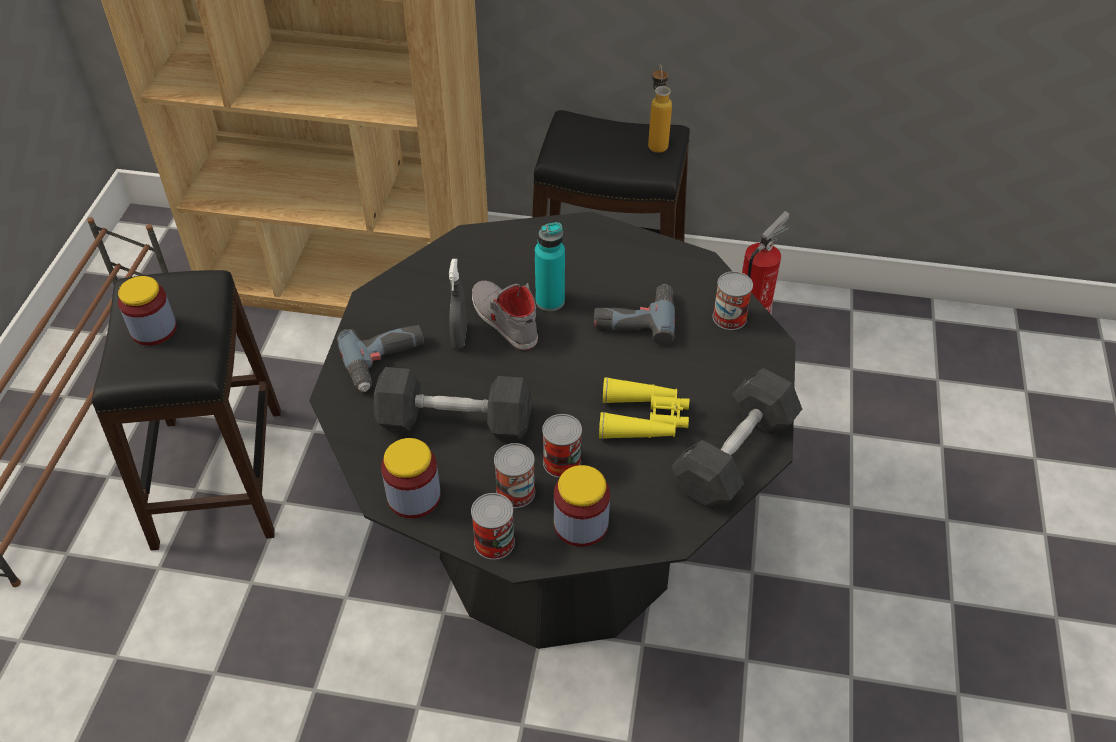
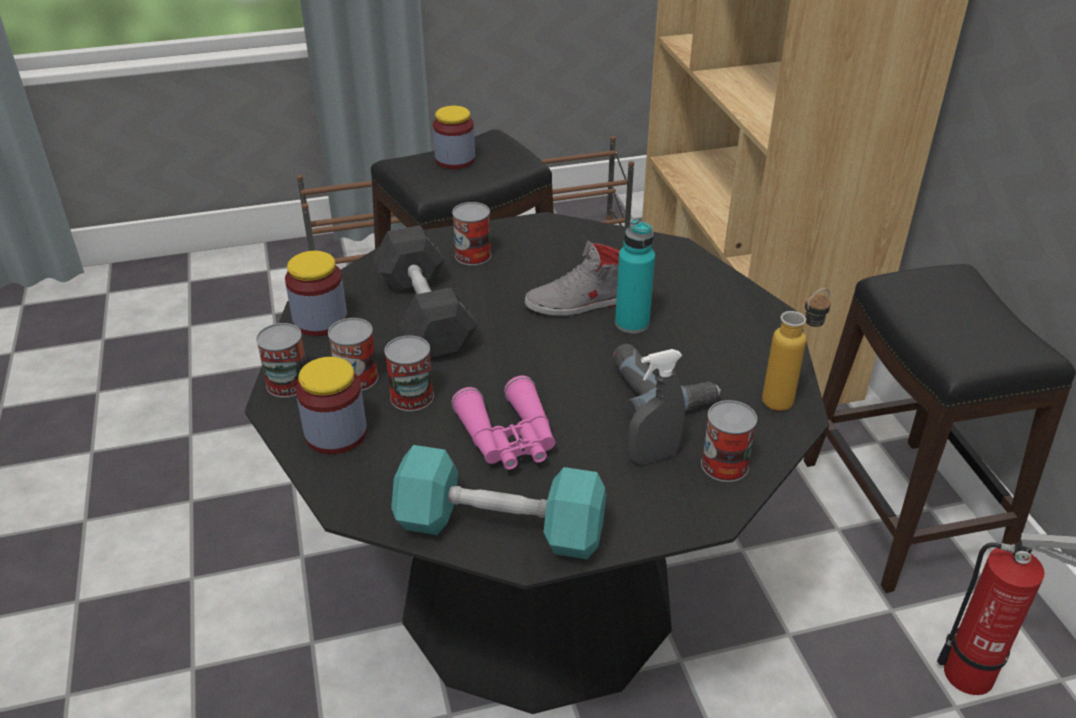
camera: 65 degrees right, 10 degrees down
(386, 362) = (473, 255): power drill -> can
(459, 337) = (535, 284): grey spray bottle -> grey spray bottle (653, 456)
(503, 319) = (580, 302): grey shoe -> grey shoe turned 135 degrees counterclockwise
(644, 419) = (508, 438): yellow binoculars -> pink binoculars
(656, 142) = (1005, 345): bottle -> bottle (787, 398)
(734, 454) = (500, 528): grey dumbbell -> turquoise dumbbell

